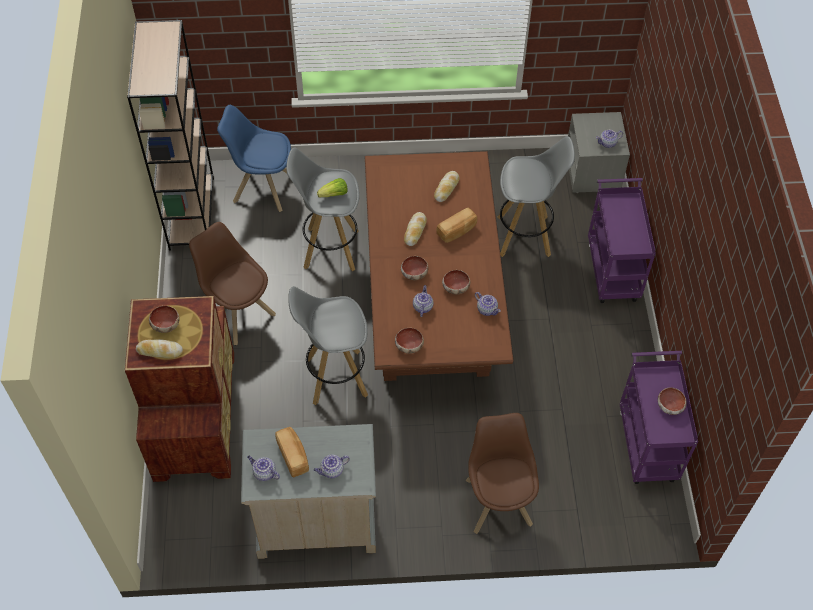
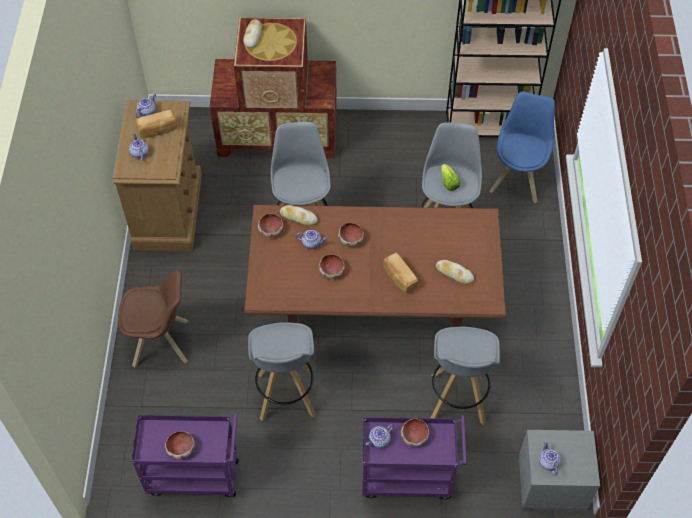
camera: 95 degrees right, 0 degrees up
(165, 324) = (277, 38): bowl -> bowl (414, 436)
(238, 313) = (375, 161): brown chair -> none
(316, 522) = (168, 211): grey dresser -> brown dresser
(415, 231) = (401, 243): bread -> bread (298, 217)
(487, 309) = (303, 294): teapot -> teapot (379, 440)
(543, 375) = (285, 396): none -> grey stool

